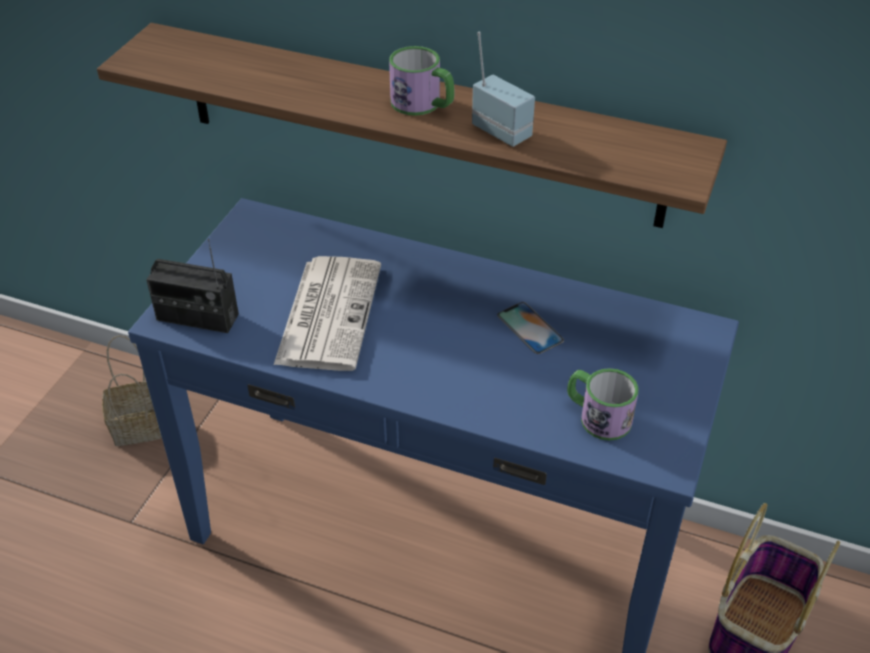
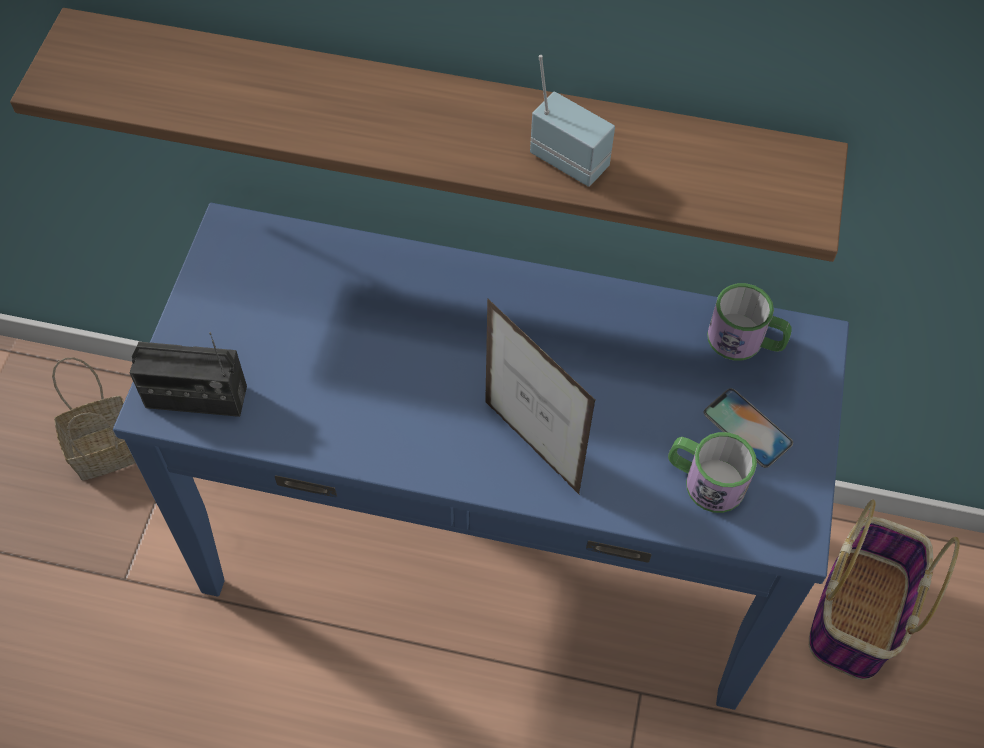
camera: 10 degrees left, 15 degrees up
(328, 312) = (358, 370): newspaper -> none
(423, 105) = (460, 123): mug -> mug (745, 341)
(456, 378) = (531, 447): none -> picture frame
(530, 328) = (606, 363): phone -> phone (747, 428)

